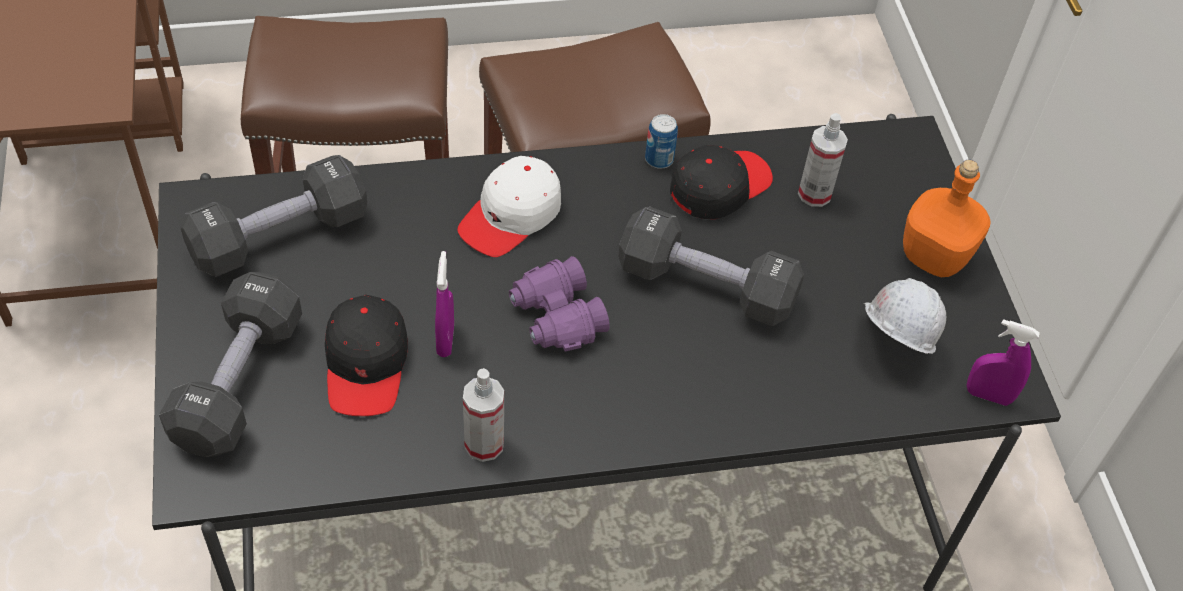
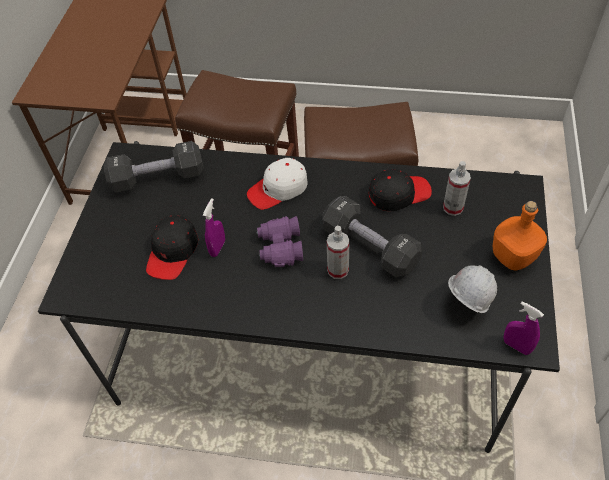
camera: 25 degrees right, 0 degrees up
(238, 382) = (107, 248): black dumbbell -> none
(484, 444) = (215, 307): spray bottle -> spray bottle (338, 270)
(659, 159) = (370, 173): can -> none

